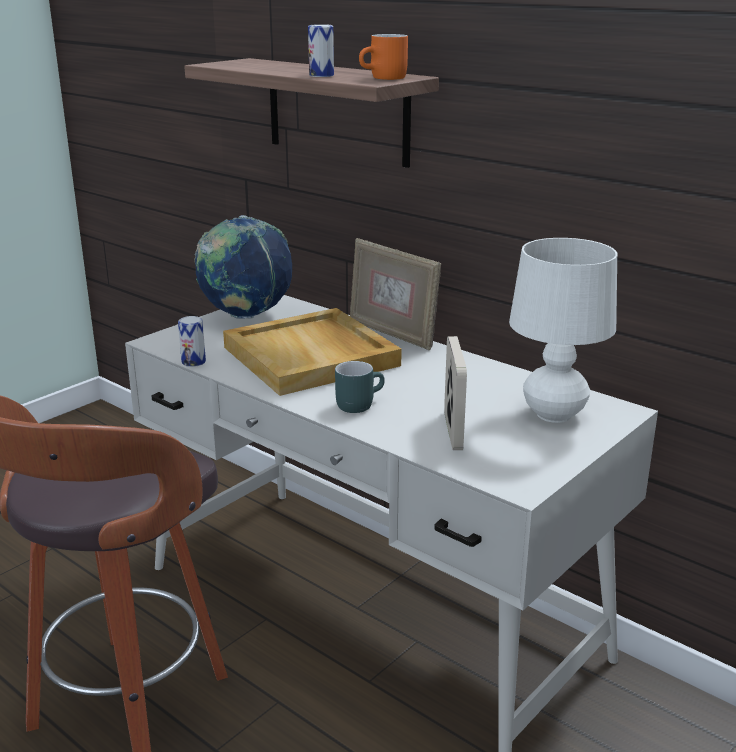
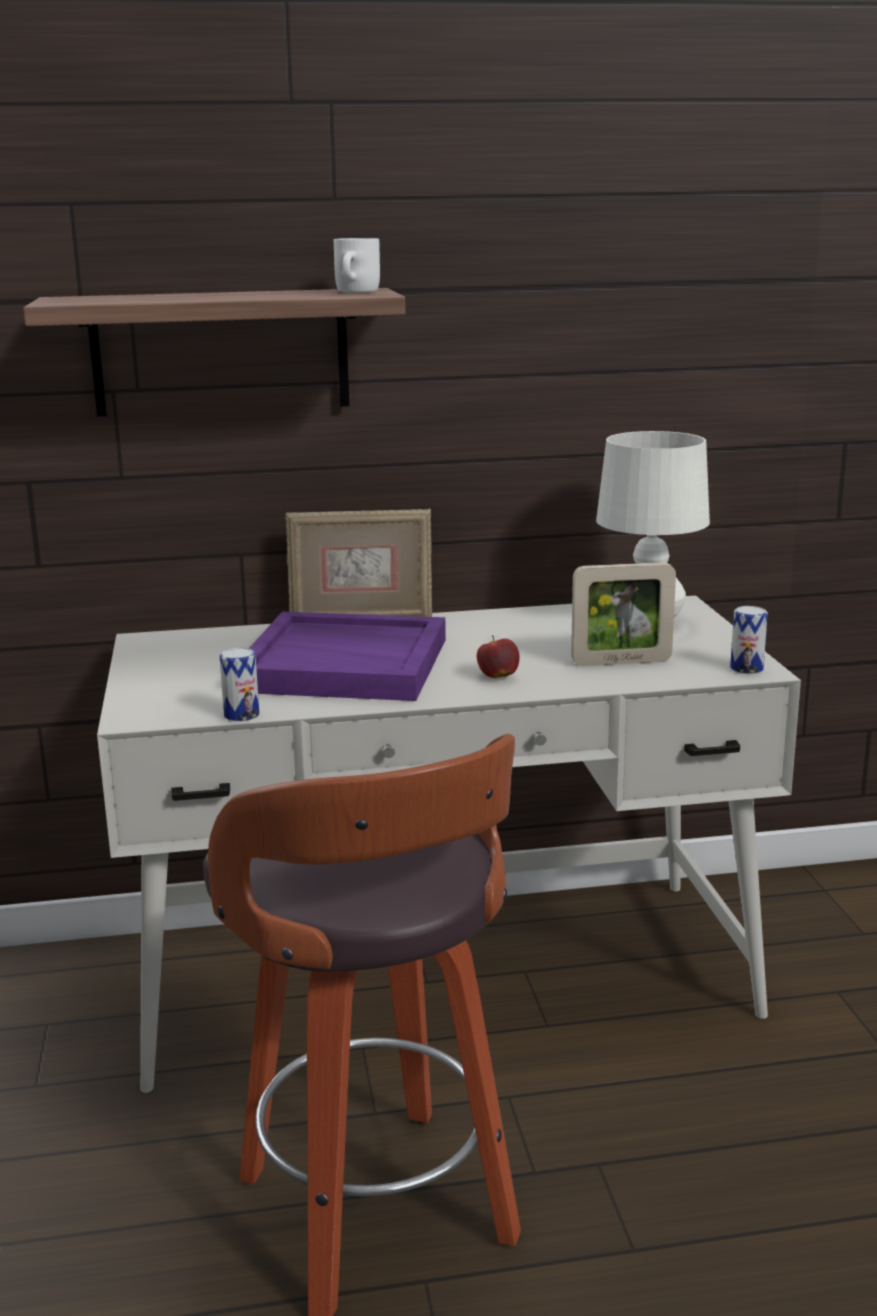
camera: 50 degrees left, 5 degrees down
(246, 316) = (164, 661): globe -> none
(312, 356) = (347, 664): beige tray -> purple tray
(321, 75) = (278, 296): can -> can (746, 668)
(358, 403) = (498, 677): turquoise mug -> apple
(385, 78) = (359, 291): orange mug -> white mug
(453, 431) = (621, 662): picture frame -> picture frame turned 135 degrees clockwise

